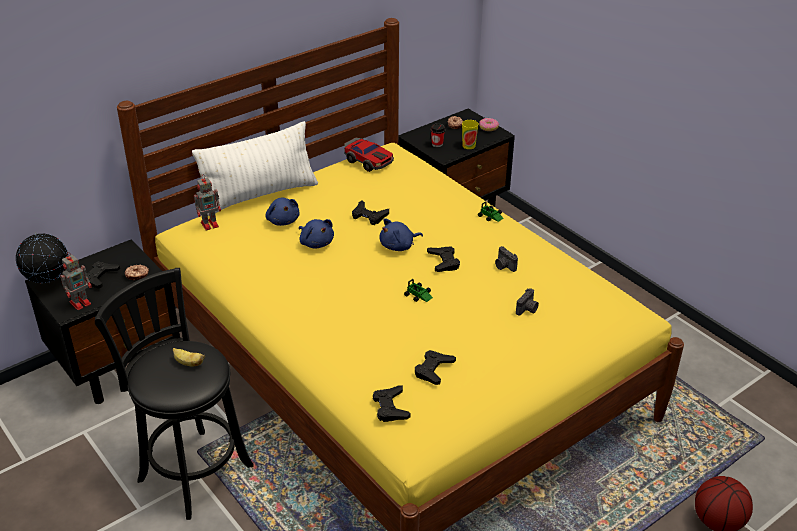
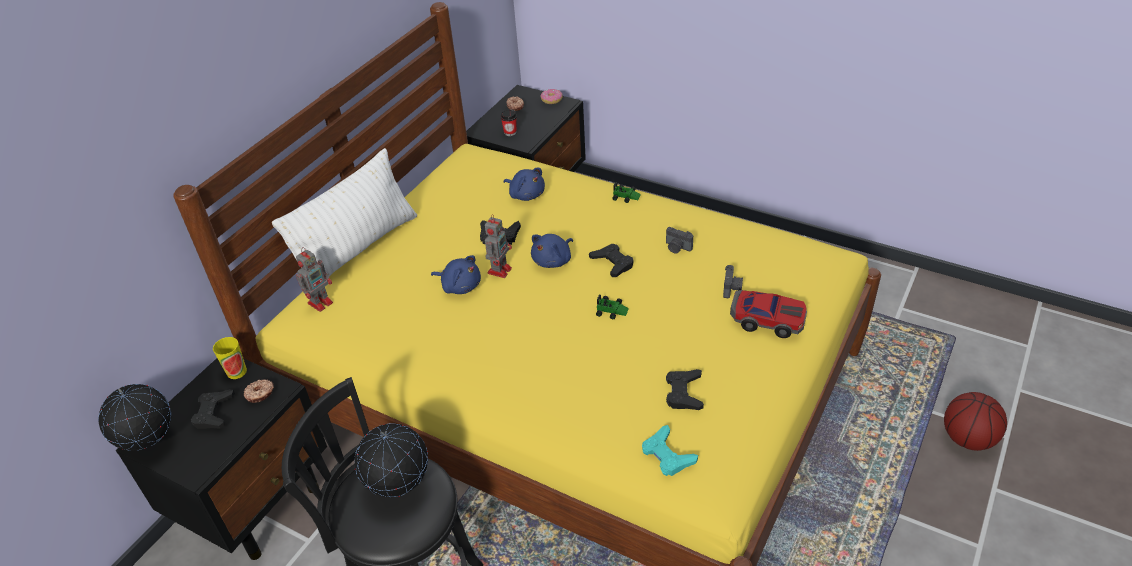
camera: 20 degrees left, 5 degrees up
(81, 302) = (208, 454): toy robot -> toy robot (500, 270)
(188, 363) = (399, 487): banana -> globe
(283, 220) = (404, 271): blue plush toy -> blue plush toy (526, 194)
(368, 161) = (457, 172): toy car -> toy car (767, 320)
(390, 407) = (667, 455): black game controller -> turquoise game controller
(468, 146) = (544, 125): cup -> cup (237, 371)

